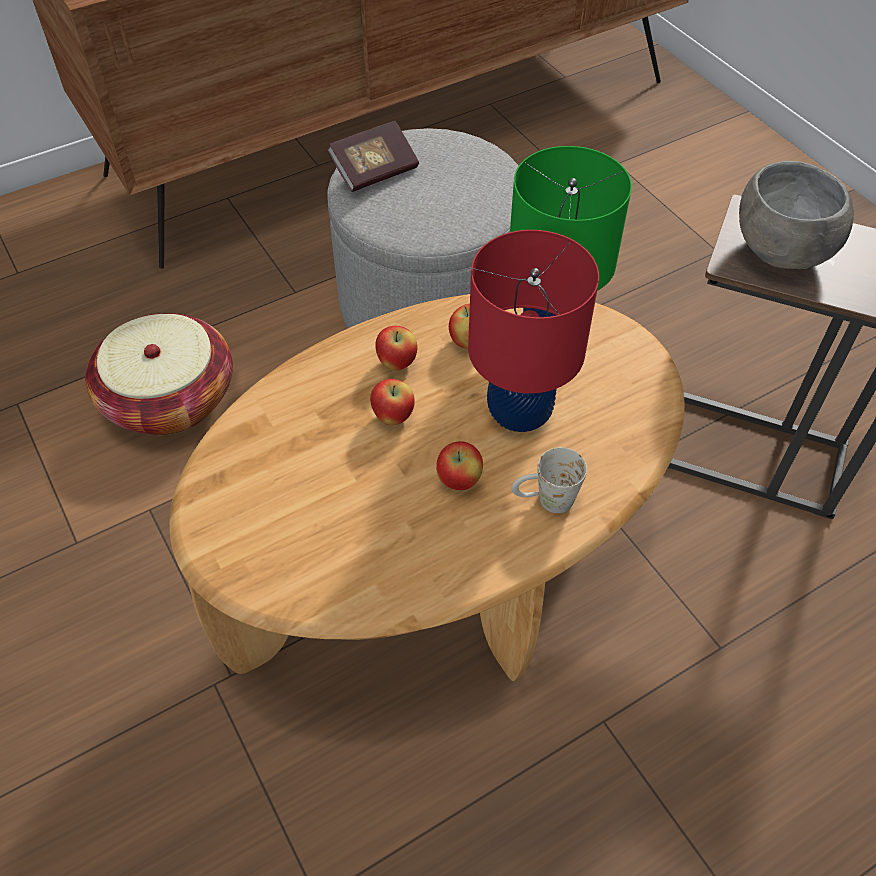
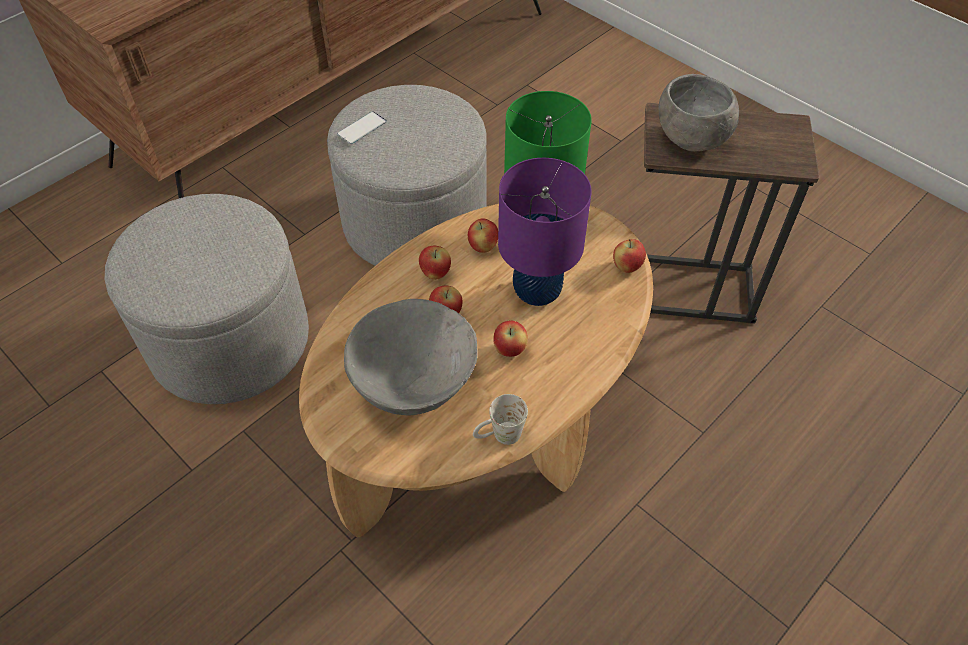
camera: 15 degrees left, 0 degrees up
(170, 399) = (230, 340): basket -> grey ottoman
(321, 502) = (414, 387): none -> grey bowl
(374, 171) = (362, 128): book -> phone
(522, 413) = (539, 291): red table lamp -> purple table lamp
(544, 501) = (575, 351): white mug -> white mug (499, 436)
(650, 406) = (627, 267): none -> apple

